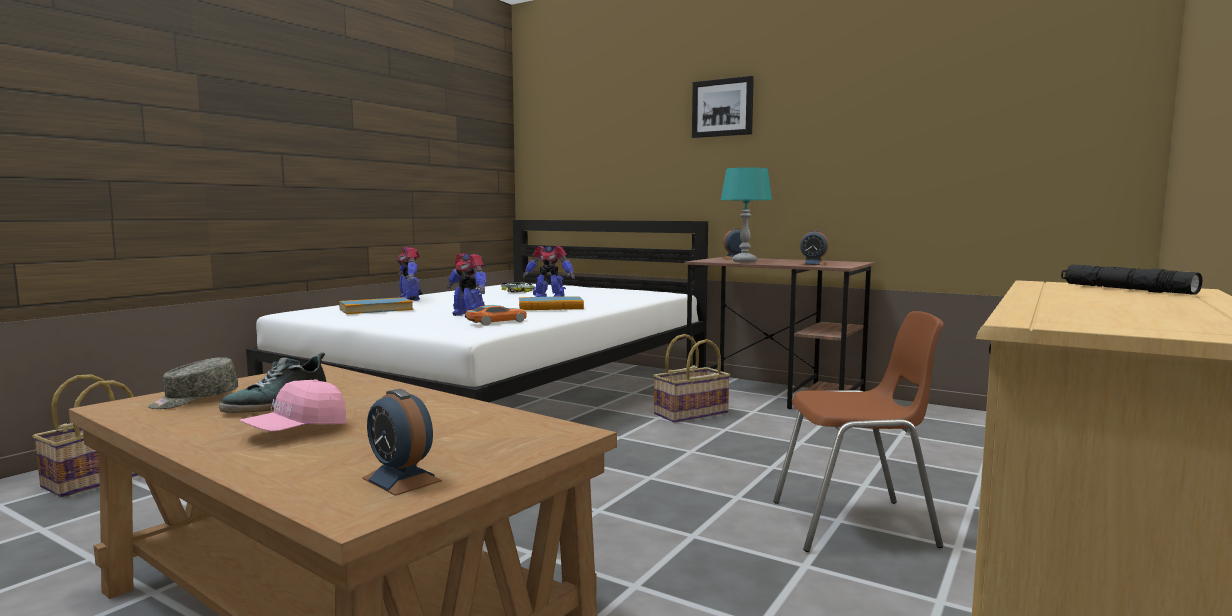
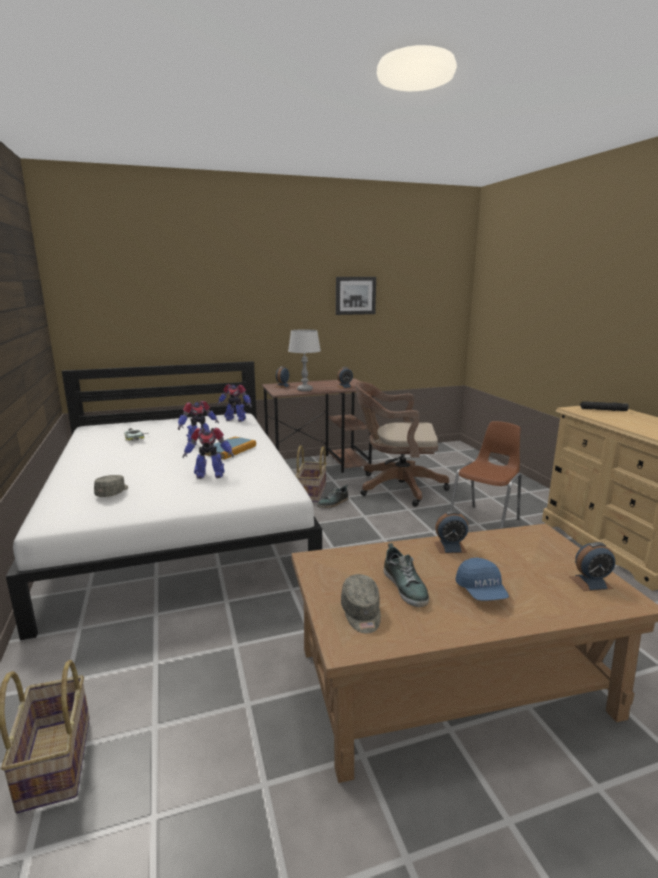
camera: 50 degrees left, 10 degrees up
(297, 431) = (481, 592): pink cap -> blue cap
(376, 309) = (113, 492): book -> grey cap
(410, 299) = (86, 472): toy robot -> toy robot (235, 419)
(424, 402) = (450, 547): none -> alarm clock
(497, 322) = (256, 475): toy car -> none
(690, 429) = (333, 503): none -> shoe
(722, 108) = (255, 281): picture -> picture (355, 295)
(744, 261) = (305, 390): turquoise table lamp -> grey table lamp
(823, 443) = (396, 487): none -> brown office chair

